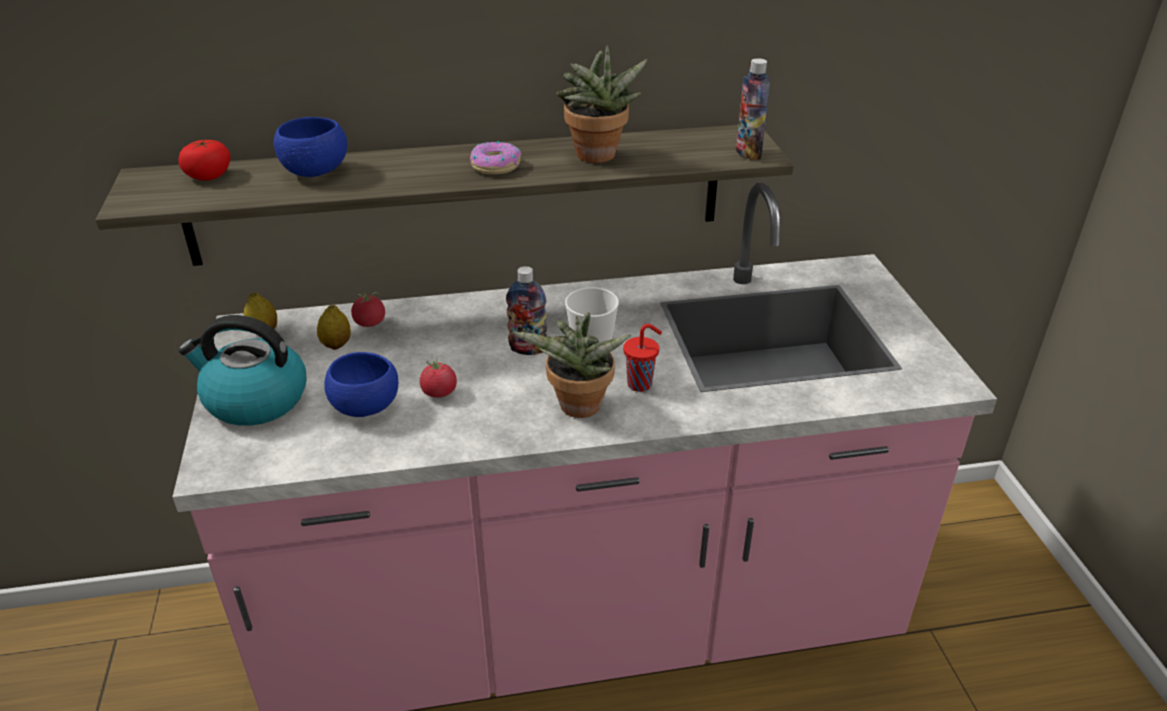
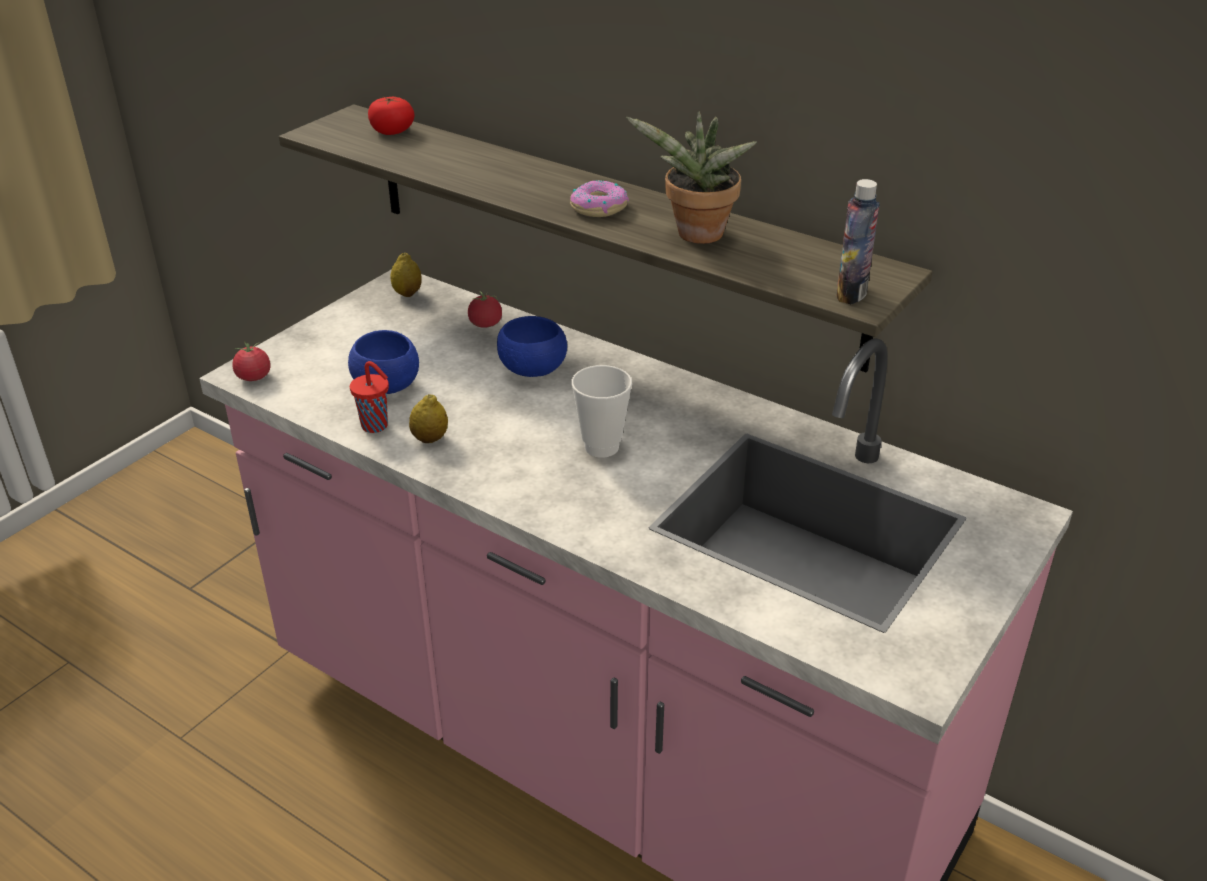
camera: 45 degrees right, 0 degrees up
(254, 400) = (330, 340): kettle -> none
(315, 172) = (462, 157): blue bowl -> blue bowl (533, 370)
(336, 345) = (438, 329): lemon -> lemon (430, 439)
(439, 392) = (449, 405): tomato -> tomato (254, 377)
(528, 349) = (566, 409): bottle -> none
(577, 409) = (525, 479): potted plant -> none
(641, 384) = (608, 491): red cup -> red cup (376, 426)

